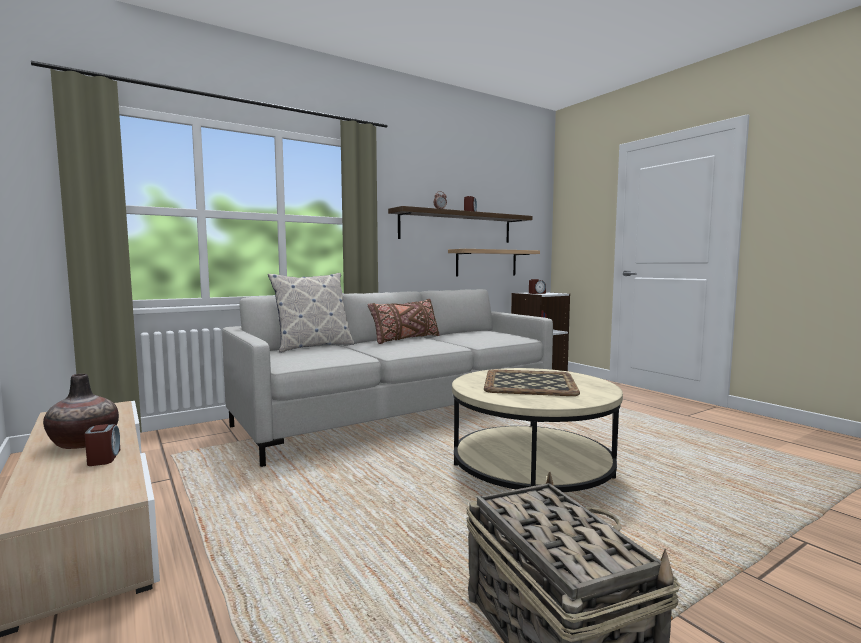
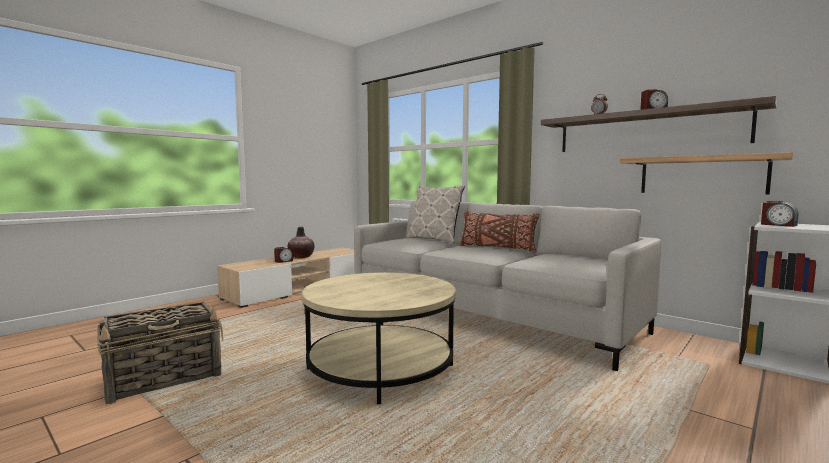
camera: 75 degrees right, 0 degrees up
(530, 383) = (383, 287): tray -> none

